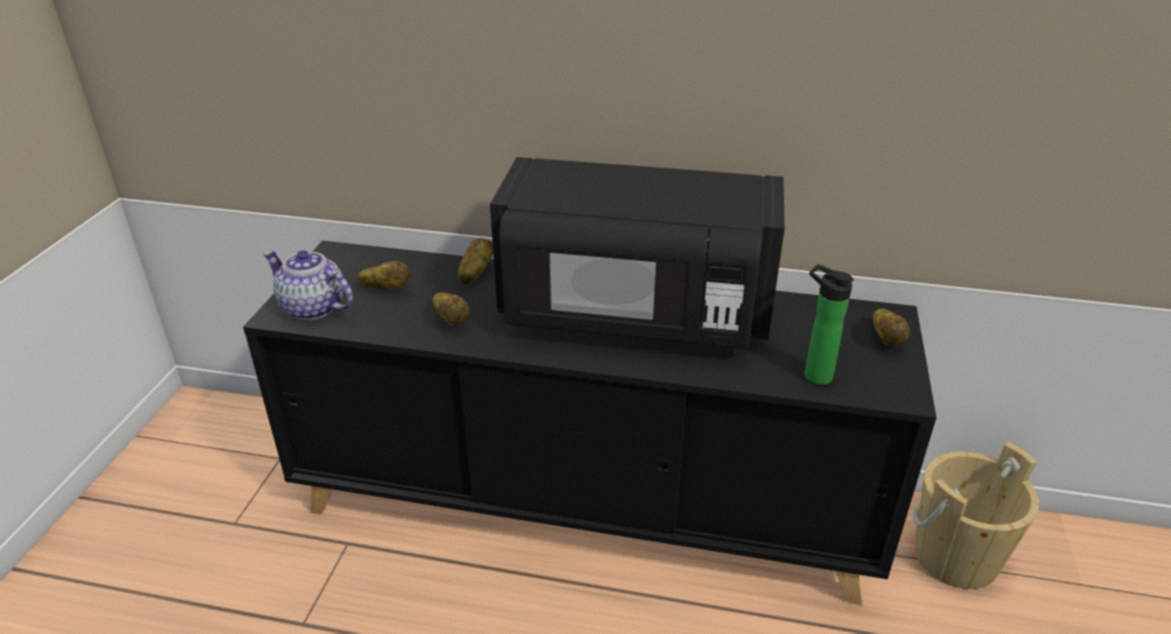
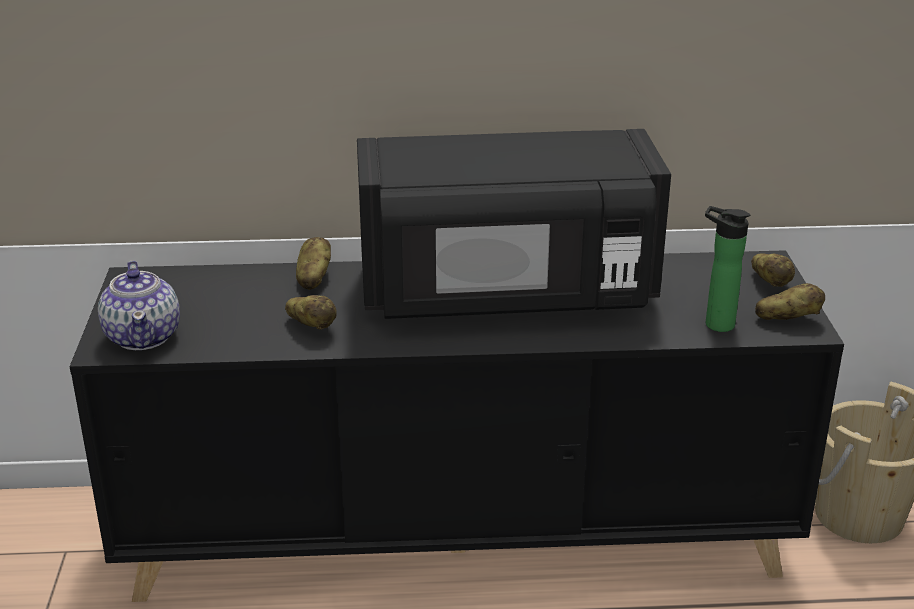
camera: 15 degrees left, 5 degrees down
(313, 308) = (144, 336): teapot -> teapot turned 120 degrees counterclockwise
(386, 289) = (219, 306): potato -> potato (787, 319)

